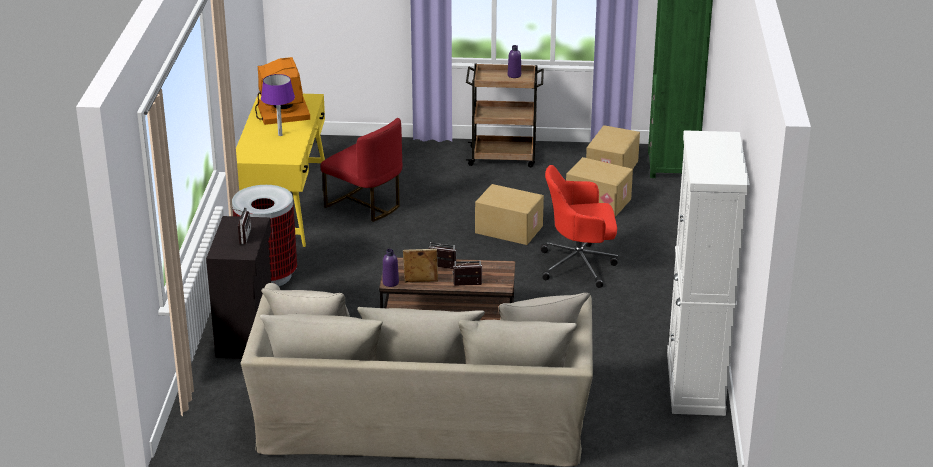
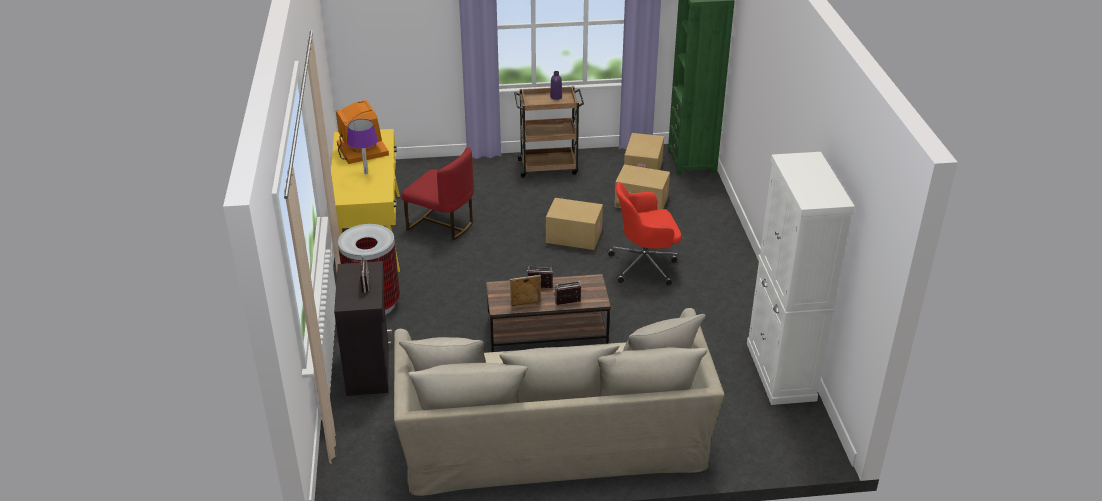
camera: 10 degrees left, 5 degrees up
(390, 283) = (498, 308): purple bottle -> none

